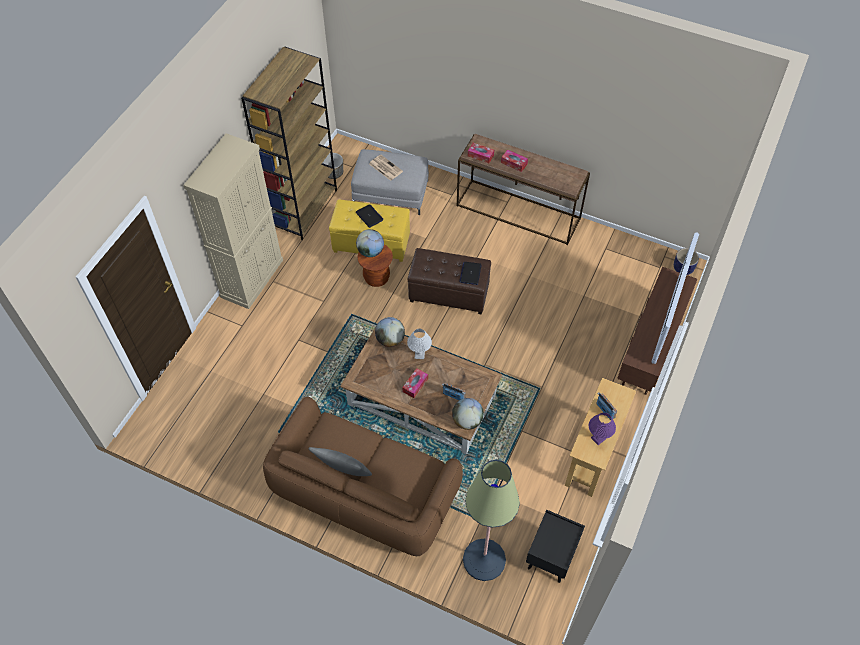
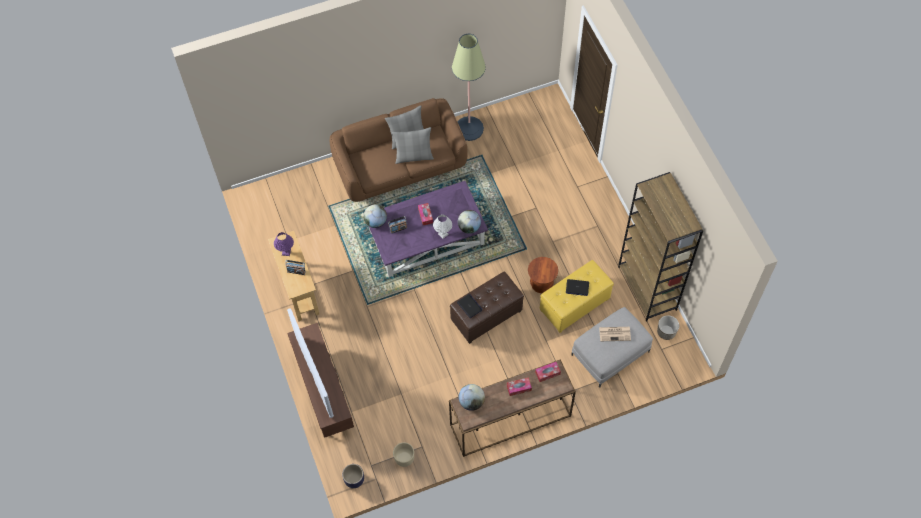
camera: 135 degrees right, 5 degrees up
(252, 278) = (611, 216): beige cabinet -> none
(360, 446) = (414, 156): none -> grey pillow
(370, 252) = (549, 270): globe -> globe (471, 402)
(420, 400) = (427, 237): brown coffee table -> purple coffee table
(484, 560) = (306, 190): floor lamp -> floor lamp (469, 129)
(551, 558) = (273, 220): black nightstand -> none
(628, 252) = (404, 458): none -> beige planter

